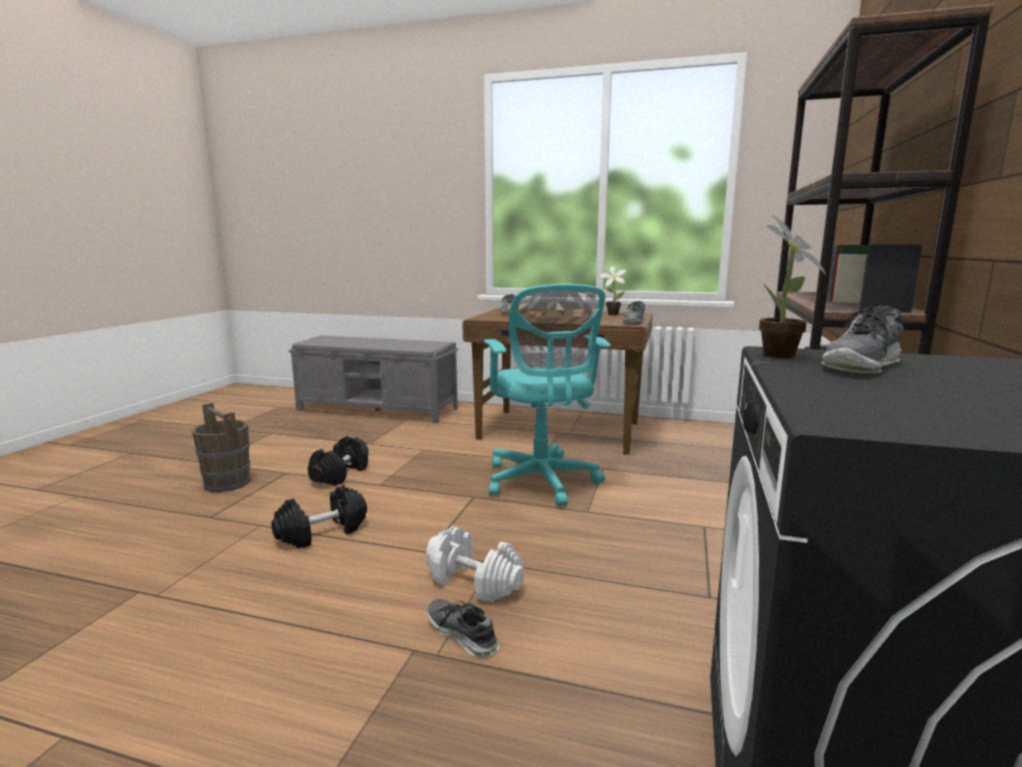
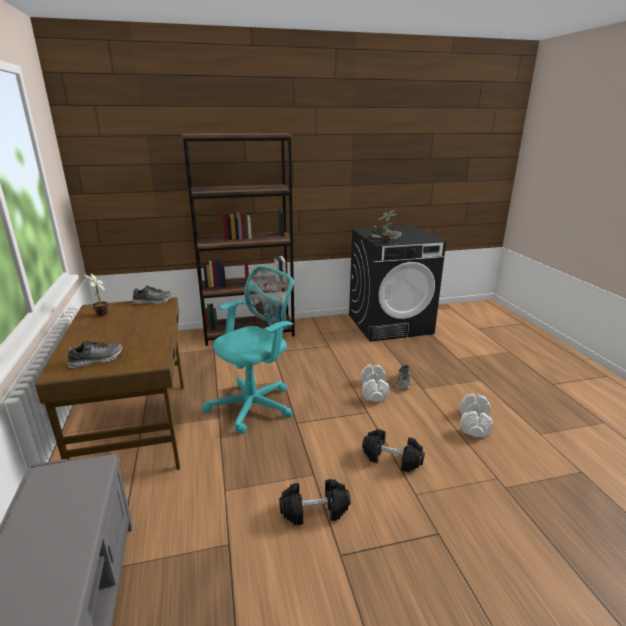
camera: 120 degrees left, 10 degrees up
(227, 483) = (395, 584): brown bucket -> none
(240, 651) = (474, 424): none -> white dumbbell

